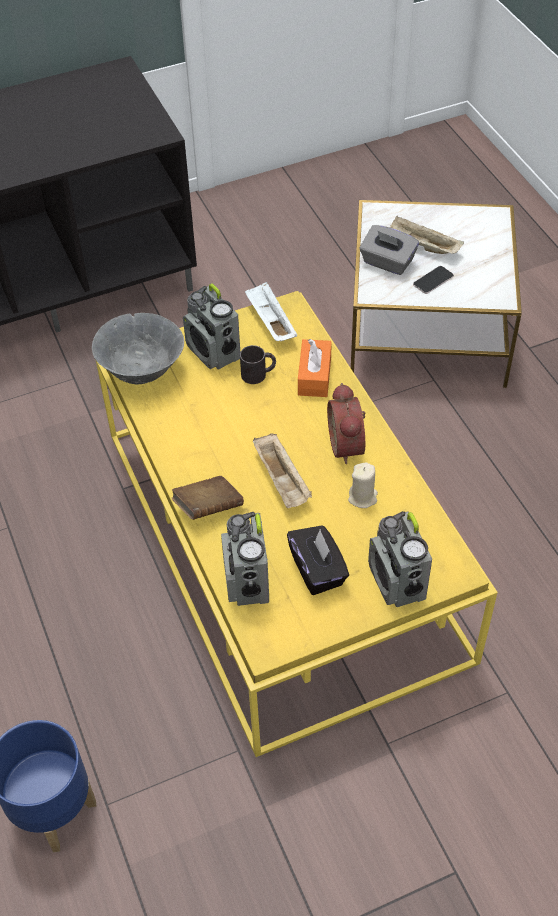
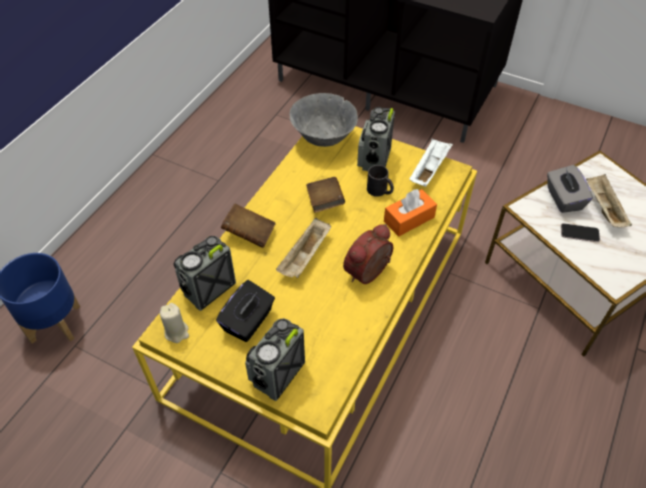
camera: 50 degrees right, 0 degrees up
(229, 424) = (325, 202): none -> brown book
(363, 497) = (332, 309): beige candle -> beige candle (177, 332)

